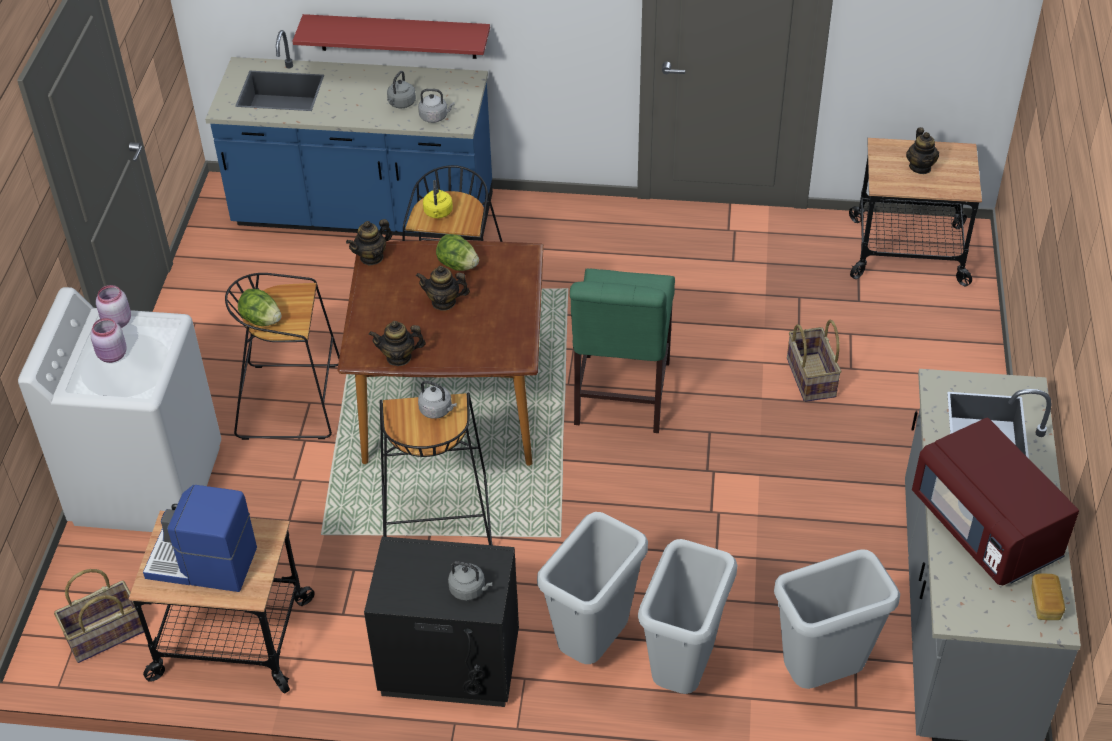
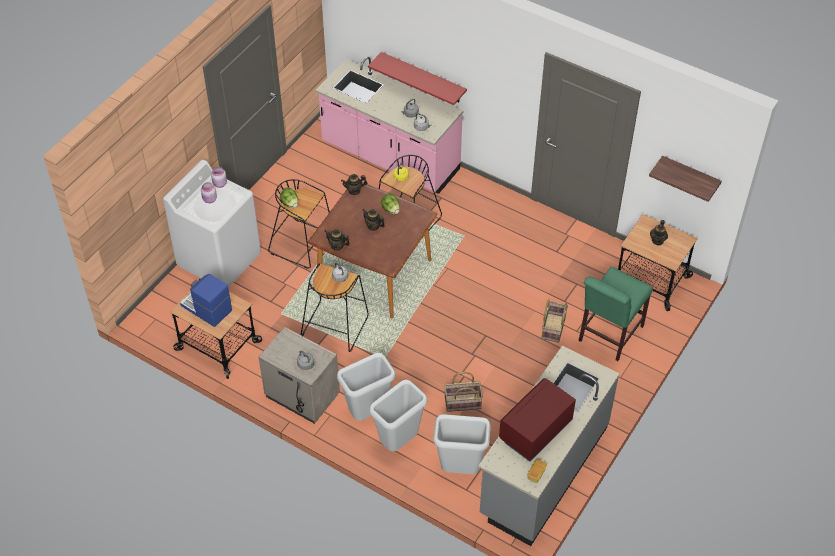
camera: 25 degrees right, 5 degrees up
(105, 635) = (167, 322): basket -> basket (462, 403)
(364, 214) = (390, 158): blue counter -> pink counter
(449, 666) = (301, 396): black nightstand -> beige nightstand
(620, 398) = (454, 302): green chair -> green chair (608, 335)
(951, 30) = (690, 176): none -> shelf
(986, 528) = (536, 430): red microwave -> red microwave turned 45 degrees clockwise

